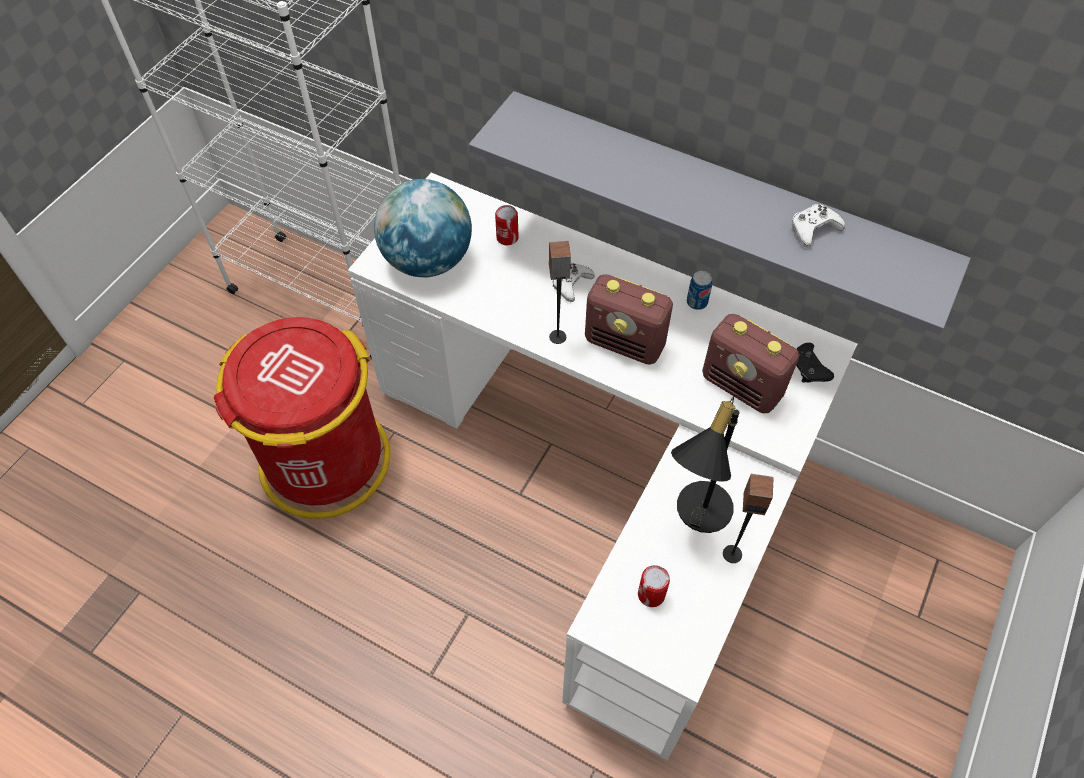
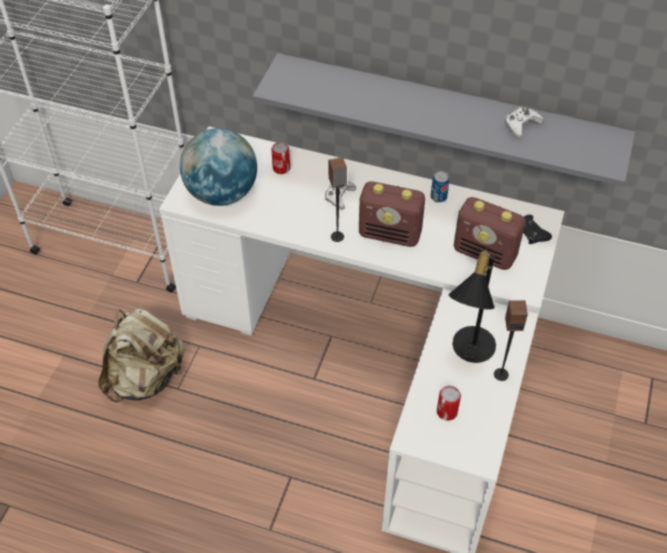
camera: 10 degrees left, 5 degrees down
(325, 461) = (145, 377): red trash can -> beige backpack

